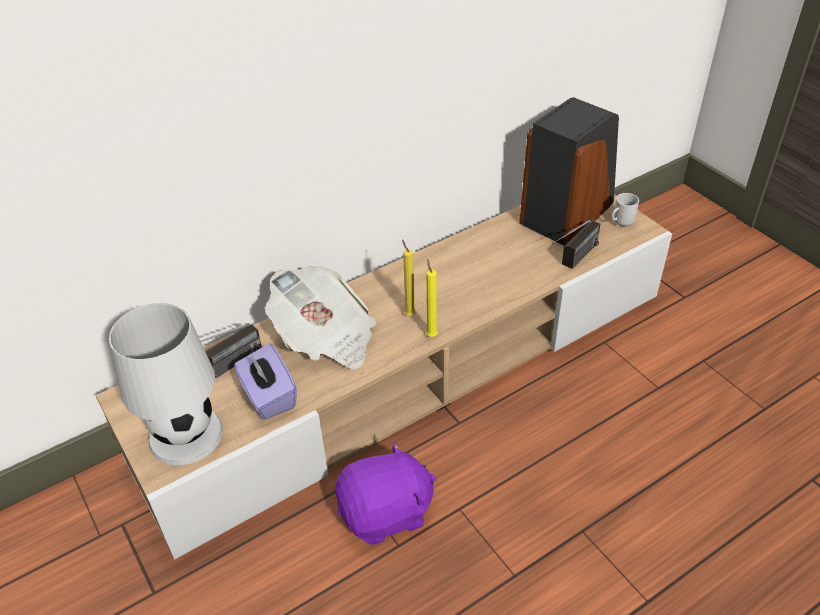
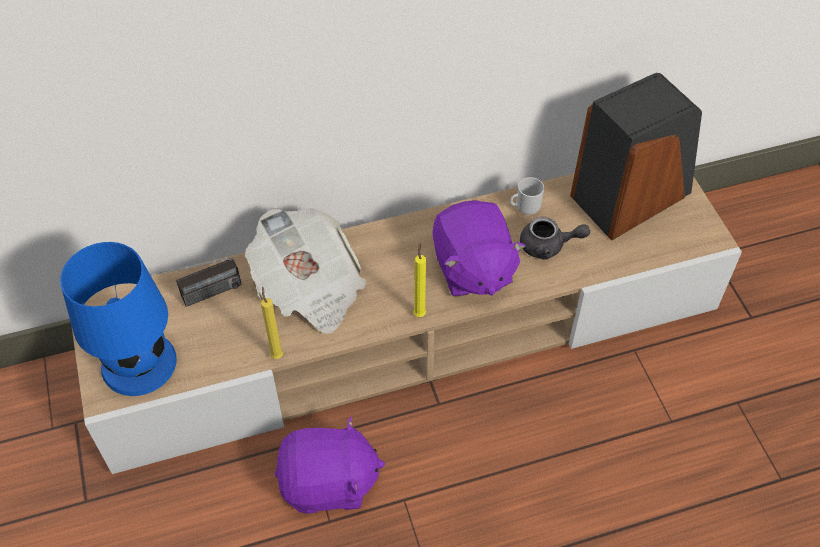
camera: 15 degrees right, 10 degrees up
(187, 435) = (139, 363): white table lamp -> blue table lamp
(268, 396) = (230, 342): purple tissue box -> none
(409, 314) = (405, 282): yellow candle -> yellow candle (277, 354)
(462, 292) = (472, 269): none -> purple plush toy
(518, 262) = (548, 246): none -> grey teapot
(574, 261) = (611, 260): radio -> none
(621, 223) = (687, 223): mug -> mug (525, 208)

